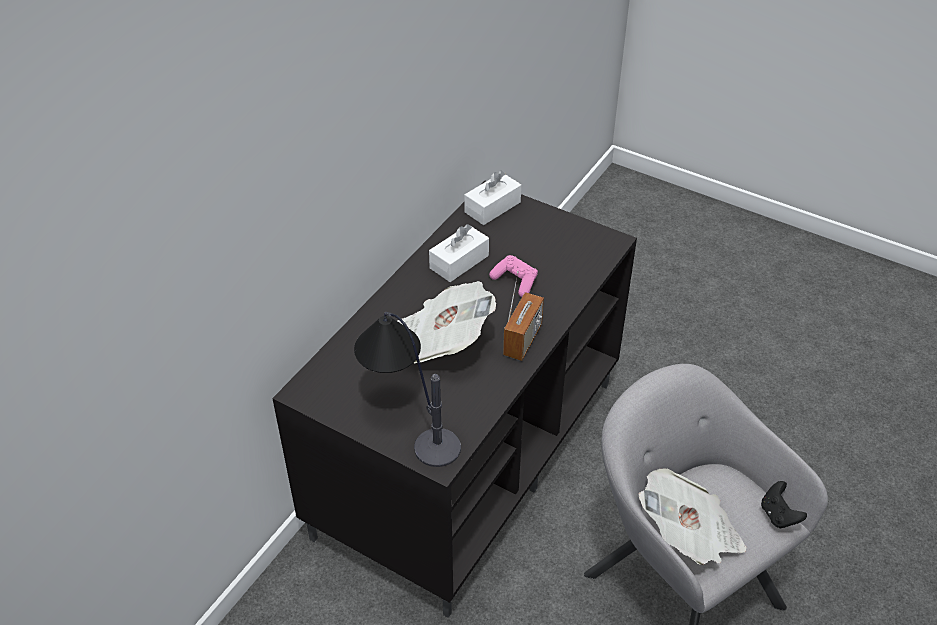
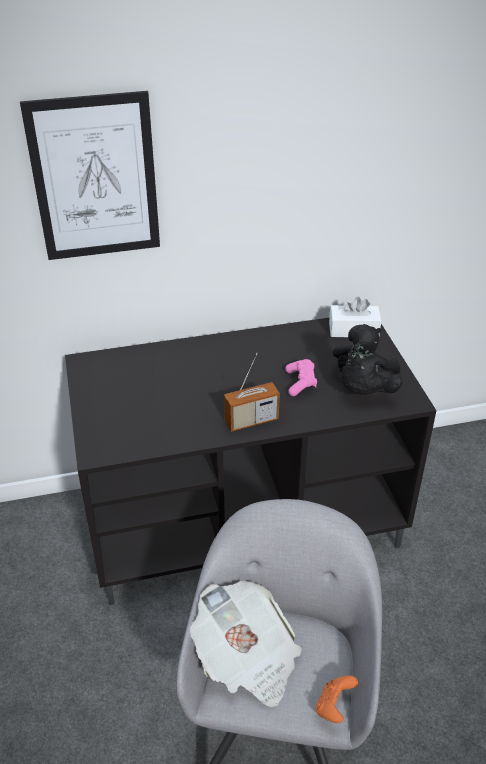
camera: 45 degrees right, 5 degrees down
(276, 179) = (95, 178): none -> picture
(408, 419) = (114, 416): table lamp -> none
(440, 342) = (199, 387): newspaper -> none
(459, 262) = (281, 349): white tissue box -> none
(566, 254) = (363, 388): none -> black plush toy
(778, 515) = (334, 706): black game controller -> orange game controller

